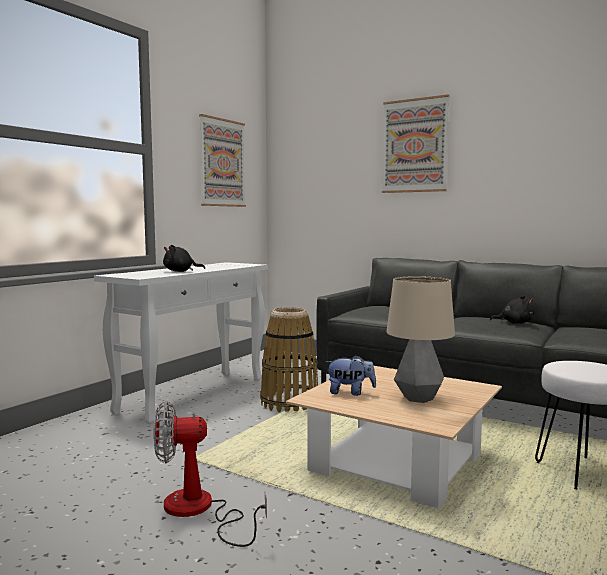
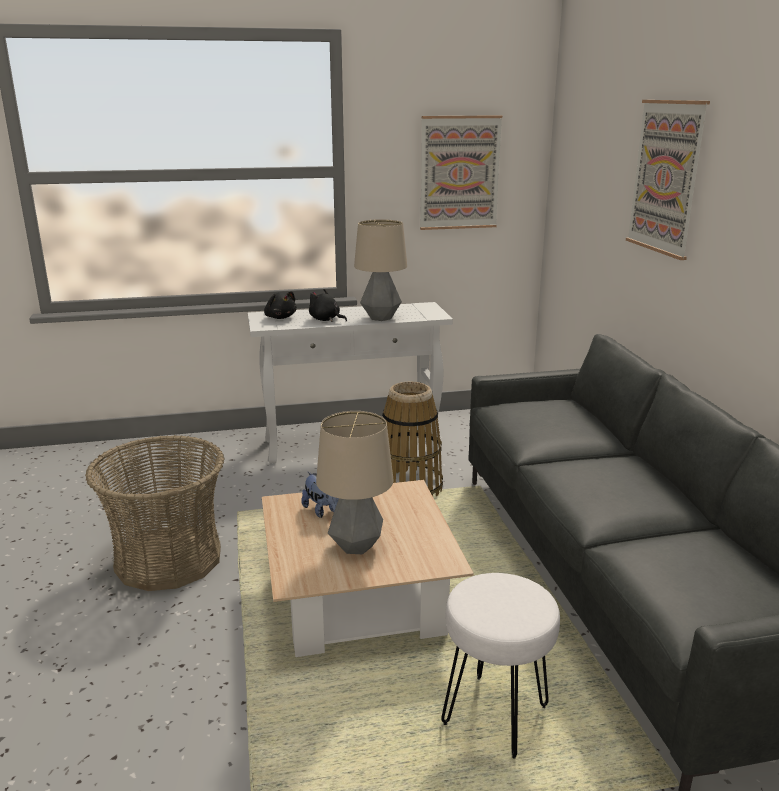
camera: 45 degrees right, 15 degrees up
(199, 511) = (168, 559): fan -> basket
(219, 268) = (381, 318): none -> table lamp
(514, 323) = (634, 497): black plush toy -> black plush toy (280, 317)

